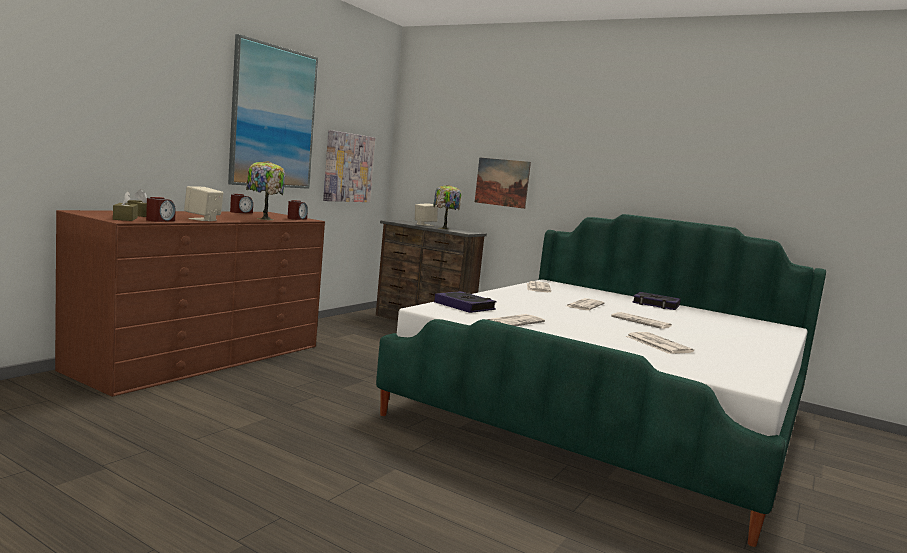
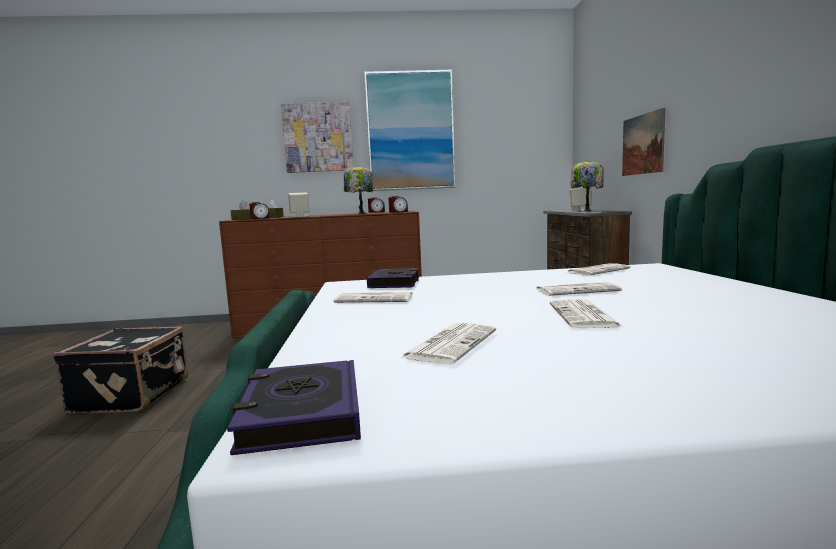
camera: 55 degrees right, 0 degrees up
(212, 478) = (134, 395): none -> black suitcase
(348, 167) = (508, 163): picture -> picture (318, 137)
(656, 304) = (757, 297): book -> book (301, 414)

